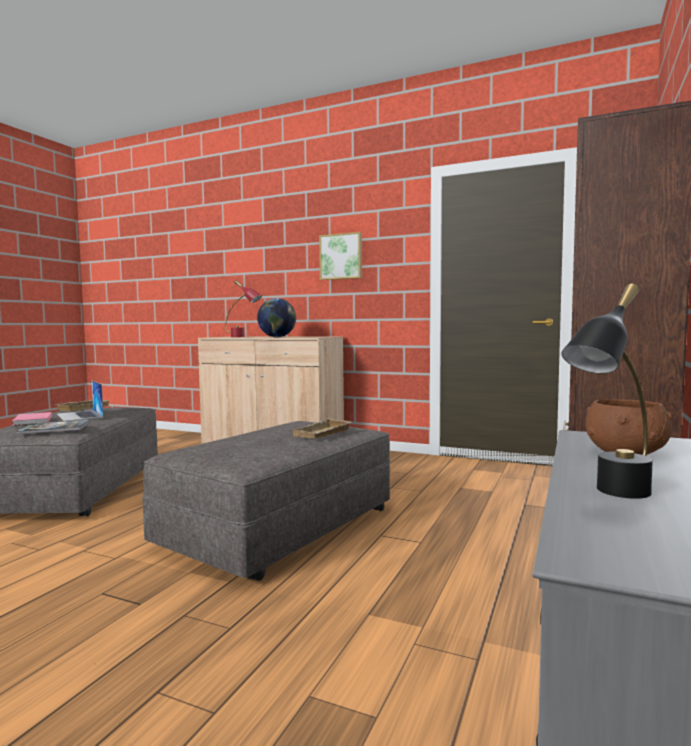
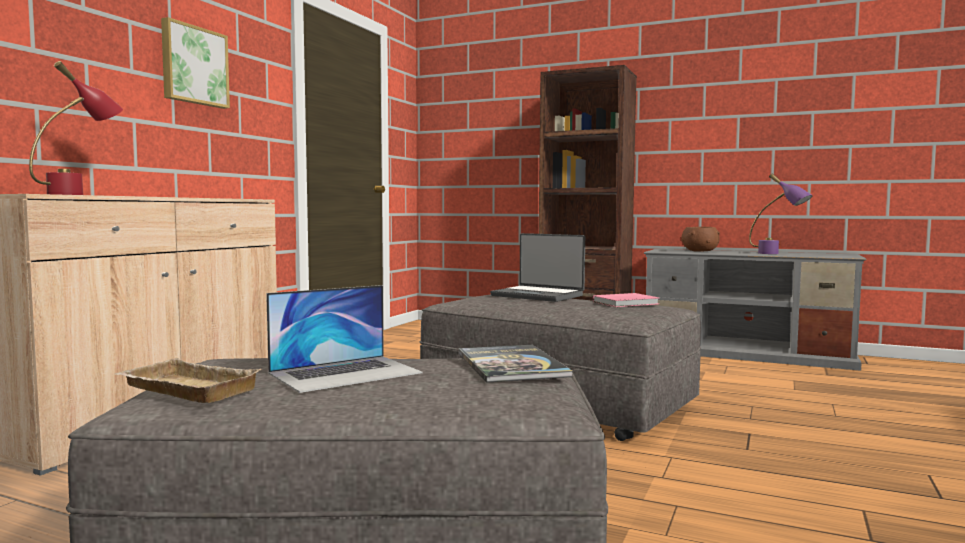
camera: 90 degrees left, 0 degrees up
(32, 421) = (410, 394): pink book -> pink book (627, 303)
(277, 337) = (189, 197): globe -> none
(323, 433) = (538, 295): beige tray -> laptop
(612, 495) = (777, 254): black table lamp -> purple table lamp

